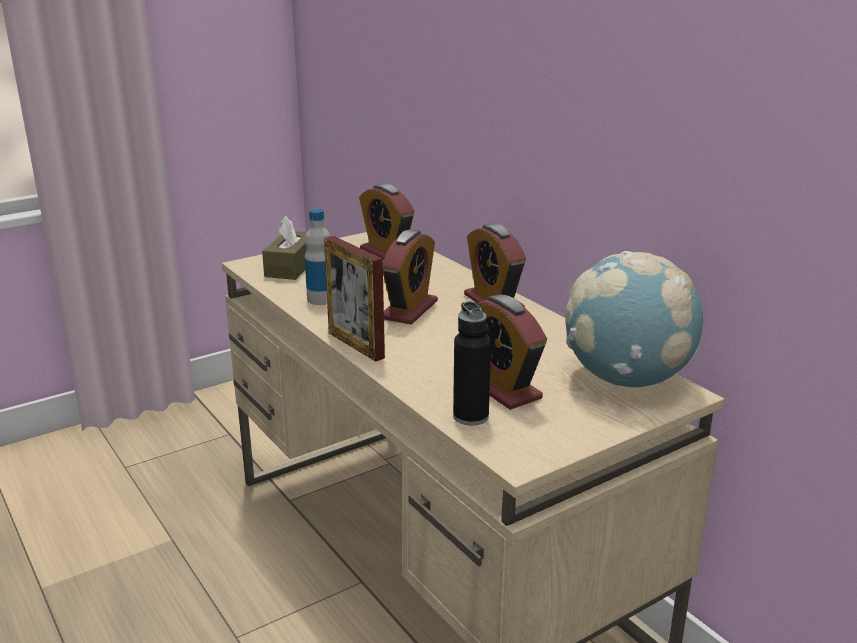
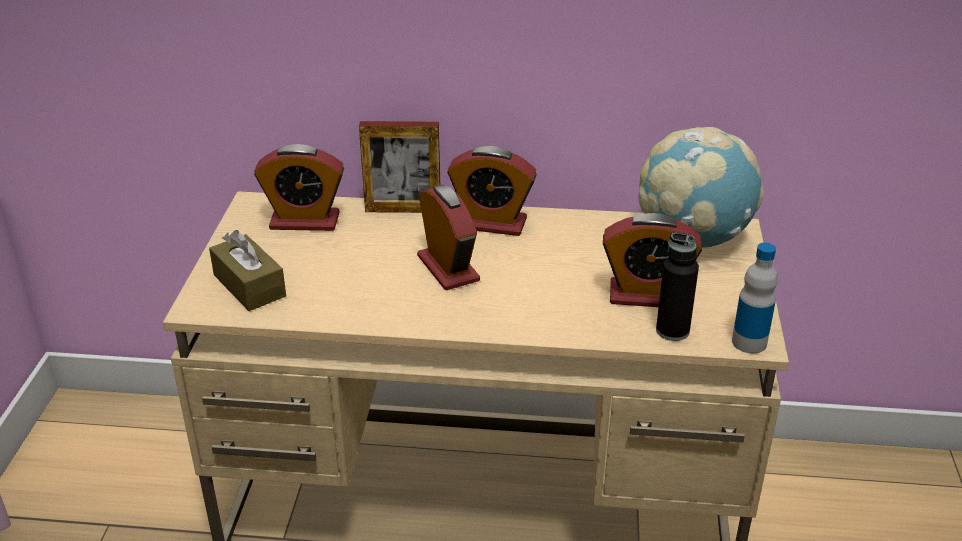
camera: 50 degrees left, 10 degrees up
(321, 299) = (355, 302): bottle -> bottle (749, 342)
(356, 345) = (481, 327): picture frame -> picture frame (403, 209)

